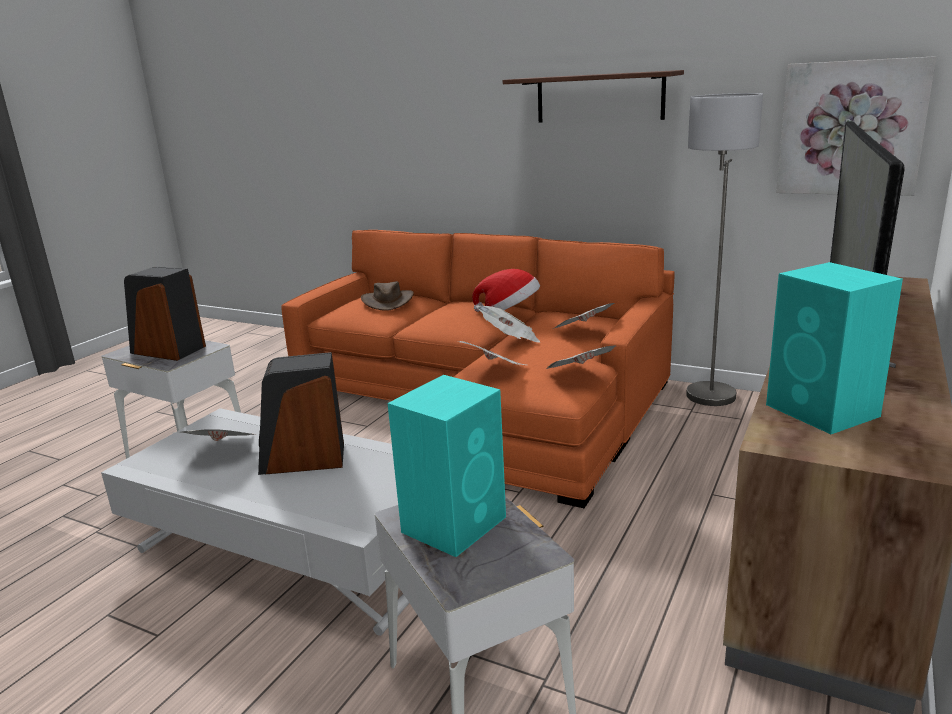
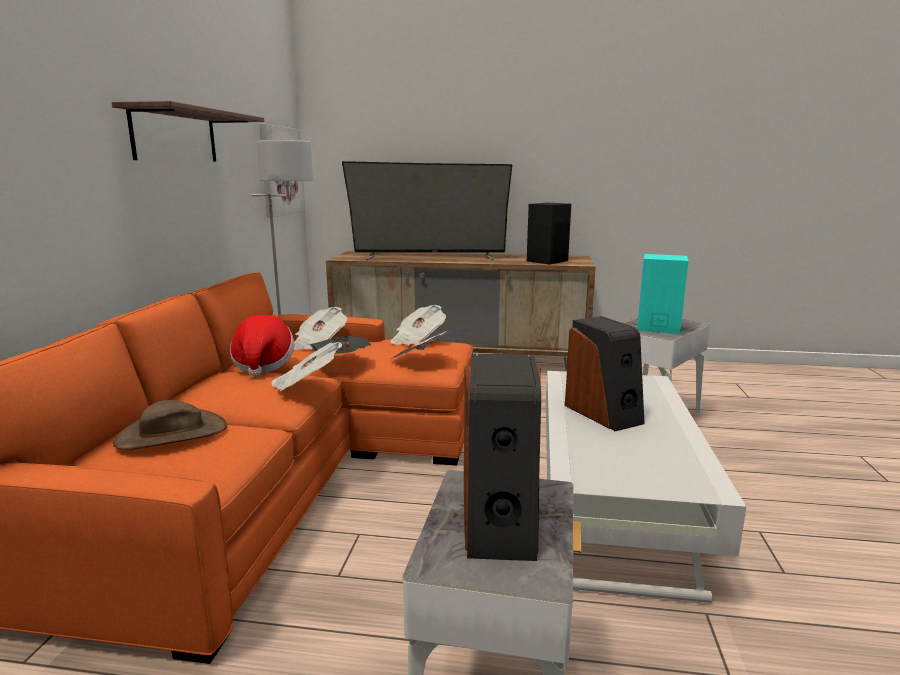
camera: 110 degrees left, 5 degrees down
(222, 452) = (633, 451): newspaper -> newspaper (306, 384)
(824, 411) = (548, 261): turquoise speaker -> black speaker

